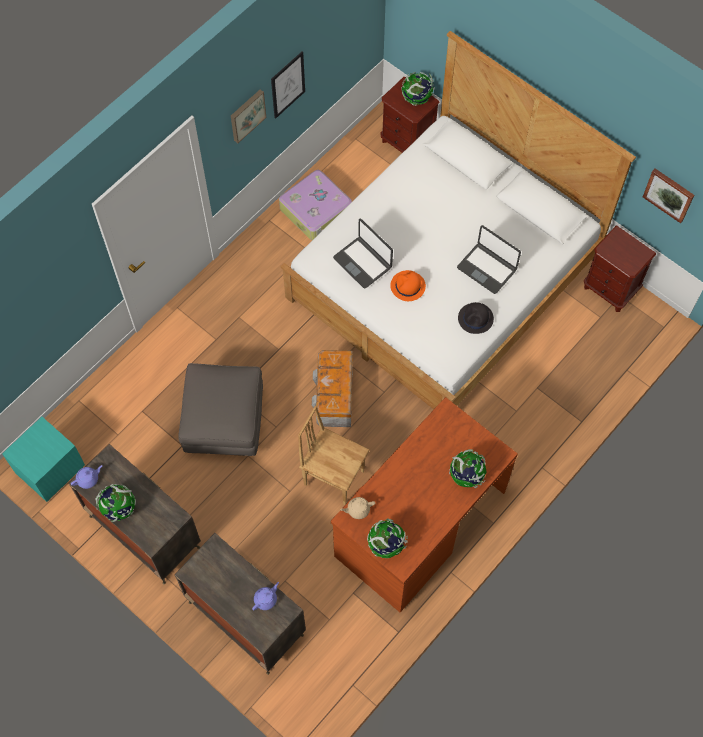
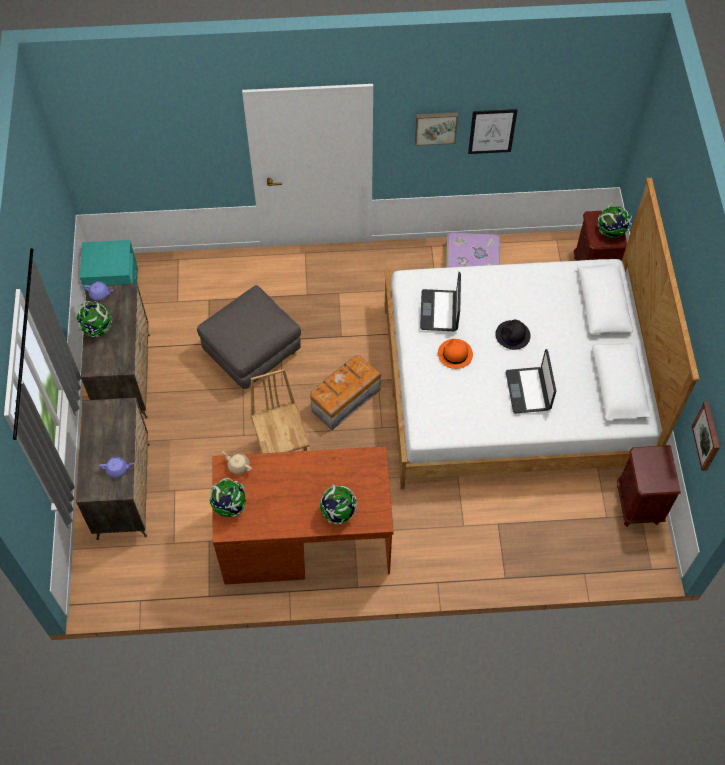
camera: 45 degrees right, 5 degrees down
(475, 318) = (479, 418): black hat -> black hat (512, 335)

